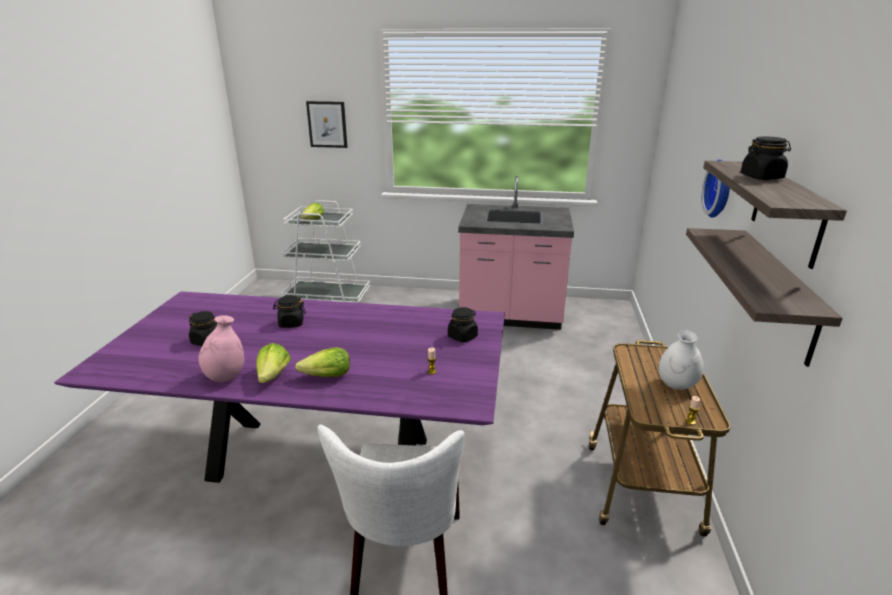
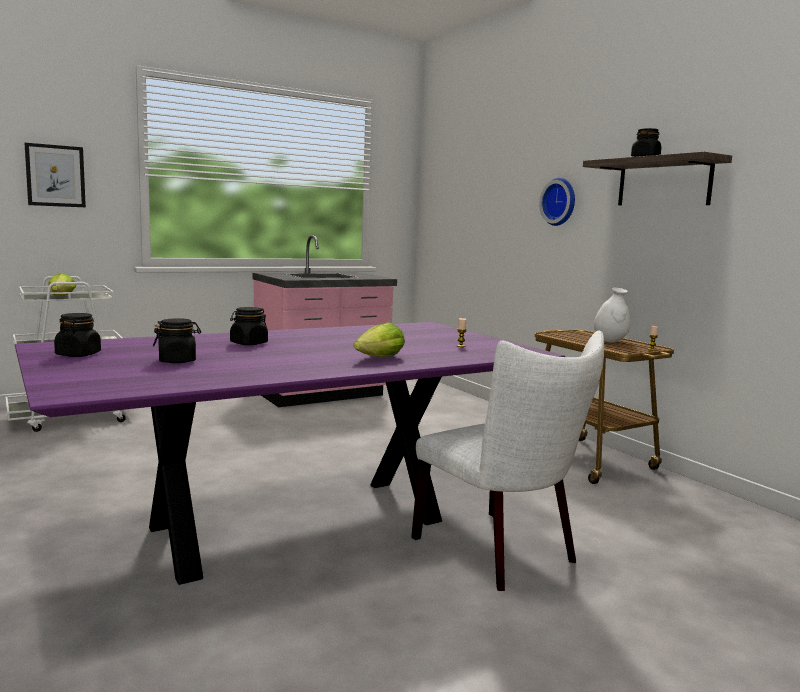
camera: 40 degrees left, 15 degrees down
(226, 377) = (275, 371): pink vase -> none
(273, 376) = (326, 364): lettuce -> none
(462, 336) = (435, 332): black jar -> black jar (78, 354)
(777, 293) = (673, 240): shelf -> none

